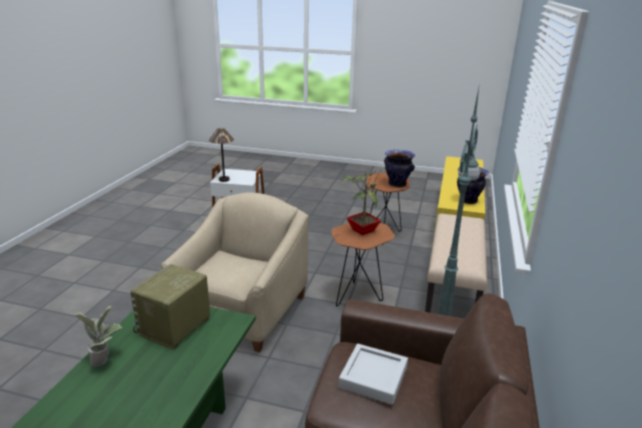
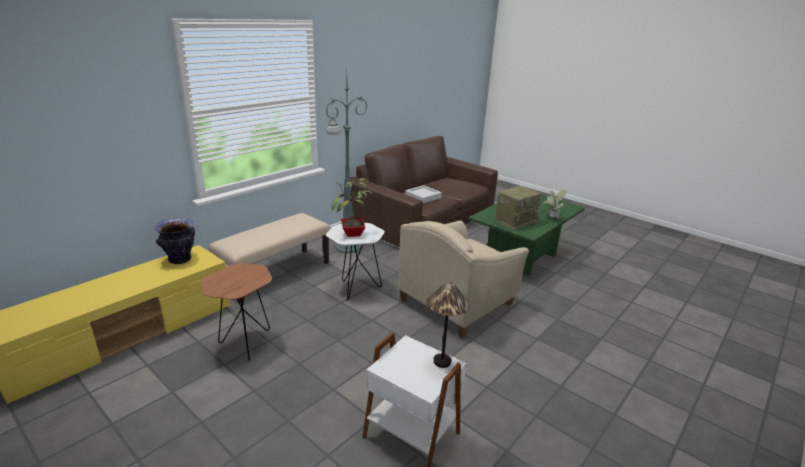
camera: 155 degrees left, 0 degrees up
(358, 295) = (355, 289): brown side table -> white side table
(397, 184) = (236, 271): vase -> none

